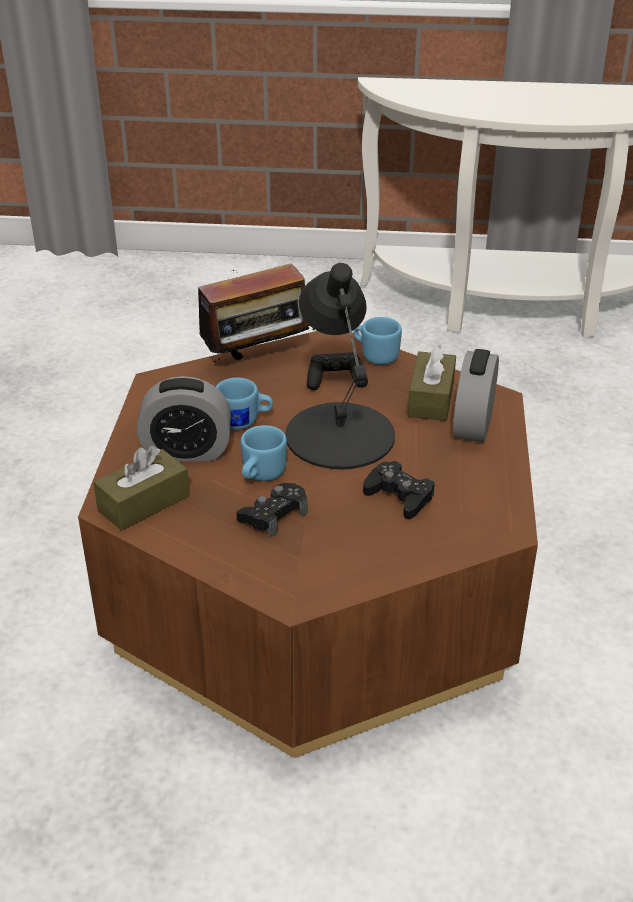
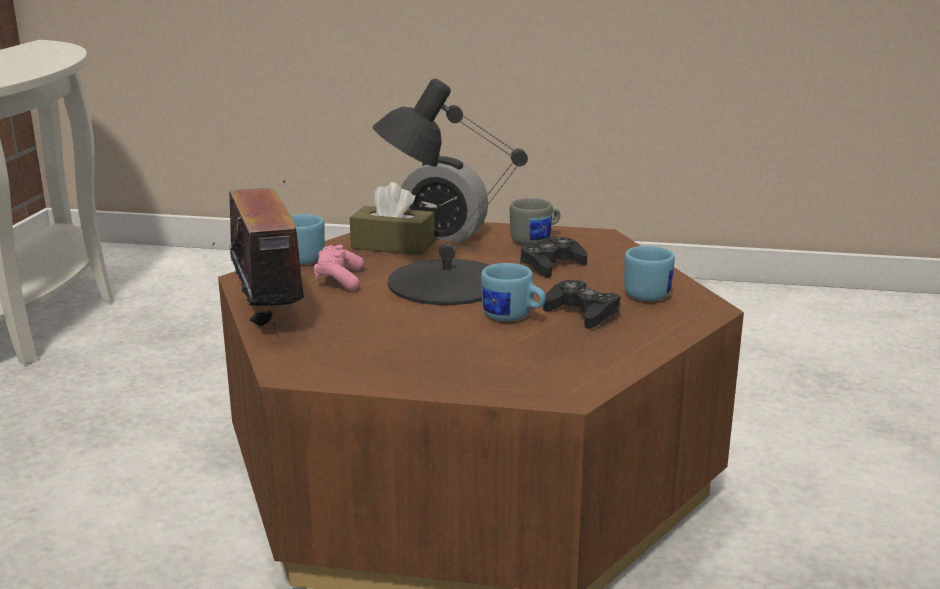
camera: 85 degrees left, 15 degrees down
(144, 503) = (560, 375): brown tissue box -> none
(187, 451) = (460, 352): alarm clock -> none
(244, 422) = (406, 323): blue mug -> blue mug (647, 293)
(335, 380) = (339, 280): black game controller -> pink game controller
(473, 484) = (536, 240): none -> grey mug

